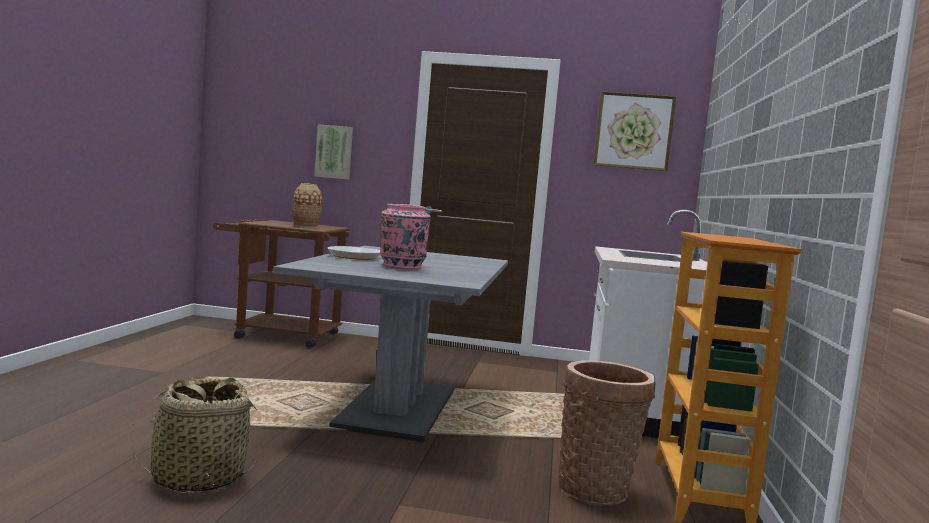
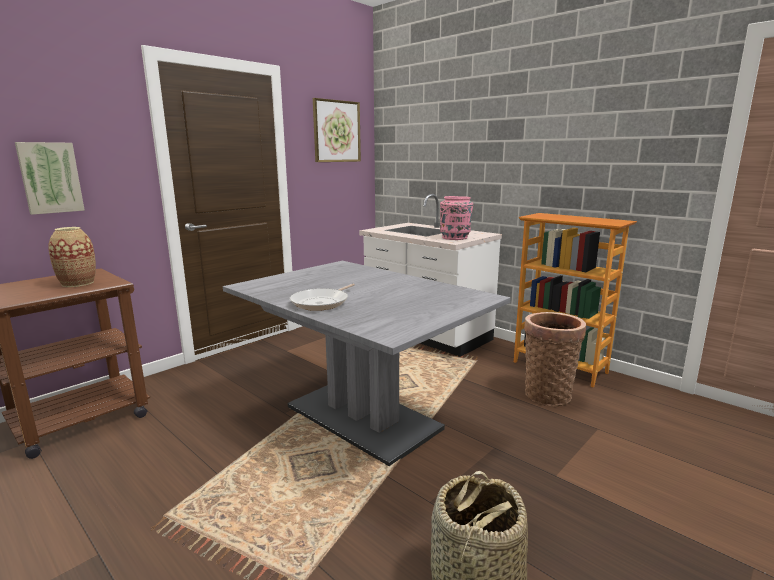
camera: 55 degrees left, 10 degrees up
(402, 267) = (392, 298): pink vase -> pink vase (455, 238)

